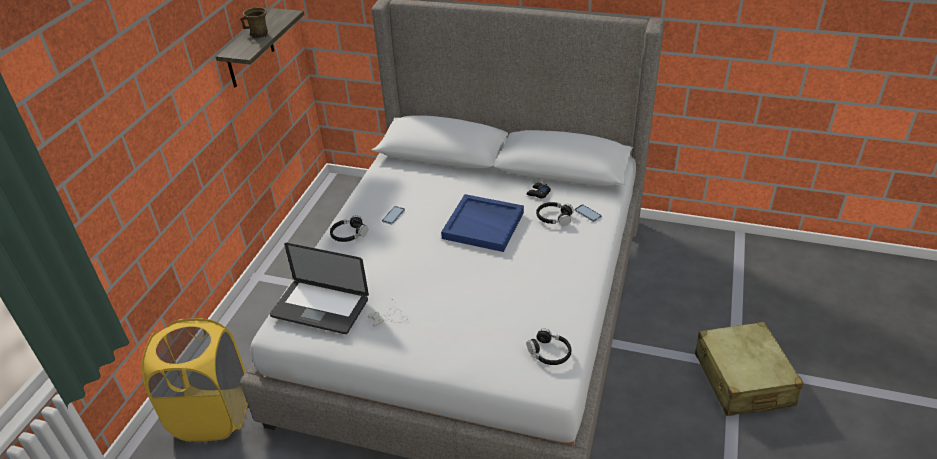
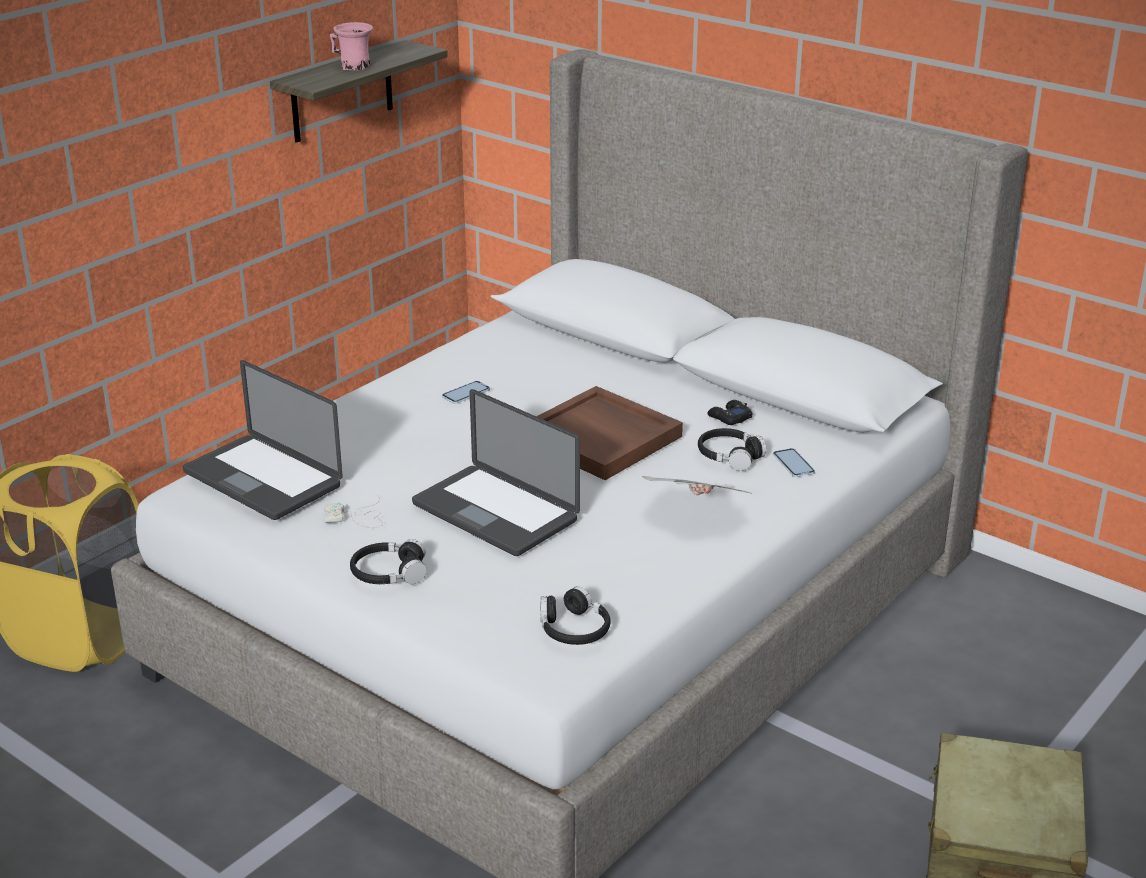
camera: 20 degrees right, 10 degrees down
(259, 34) = (355, 67): brown mug -> pink mug
(349, 234) = (378, 401): black headphones -> black headphones (388, 573)
(461, 290) = (495, 512): none -> laptop
(484, 225) = (602, 438): blue tray -> brown tray
(561, 256) = (698, 510): none -> newspaper

